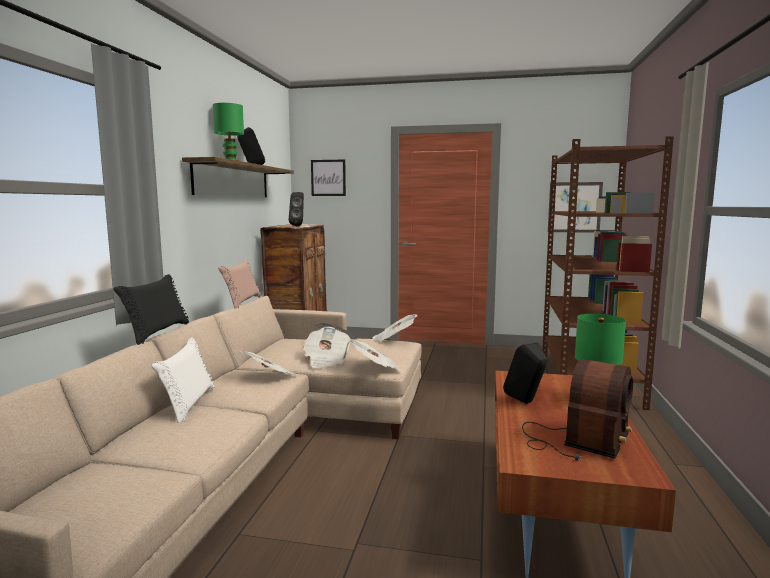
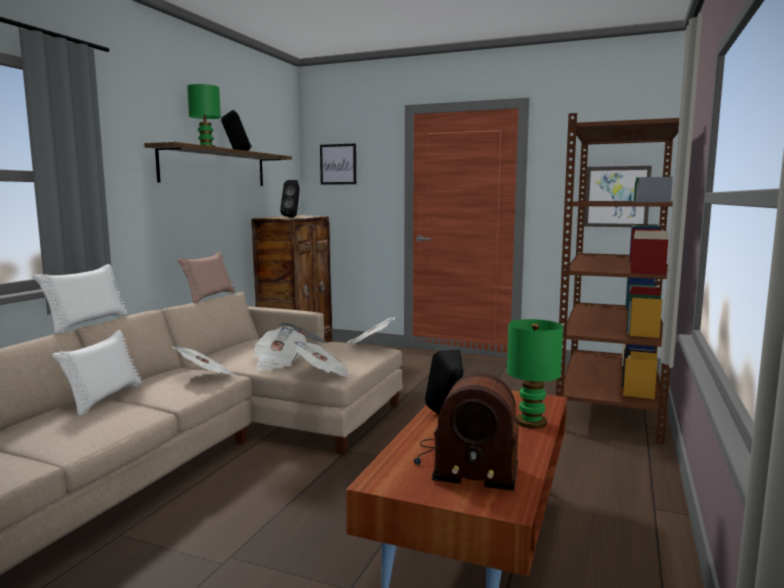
camera: 10 degrees right, 0 degrees up
(157, 333) = (87, 324): black pillow -> white pillow
(576, 441) = (464, 464): radio -> radio turned 60 degrees clockwise

